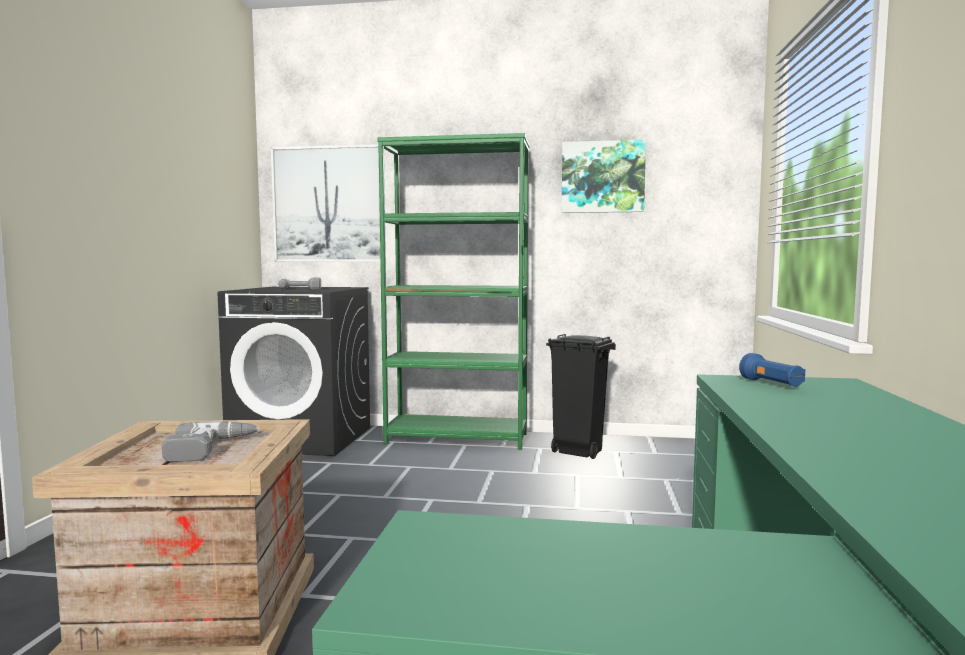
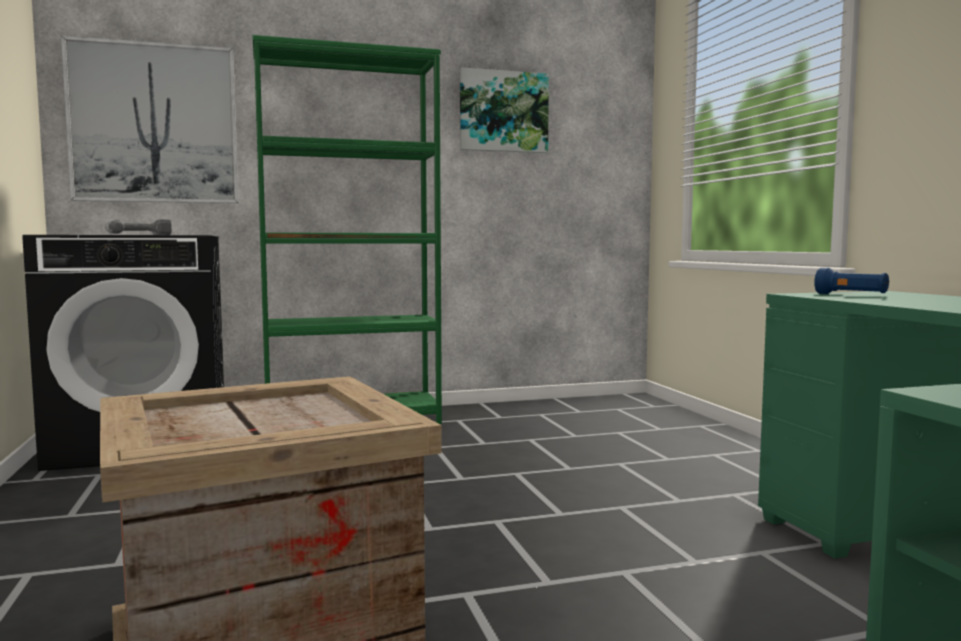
camera: 25 degrees left, 0 degrees up
(211, 449) = (284, 415): power drill -> none
(577, 452) = (503, 419): black trash can -> none

